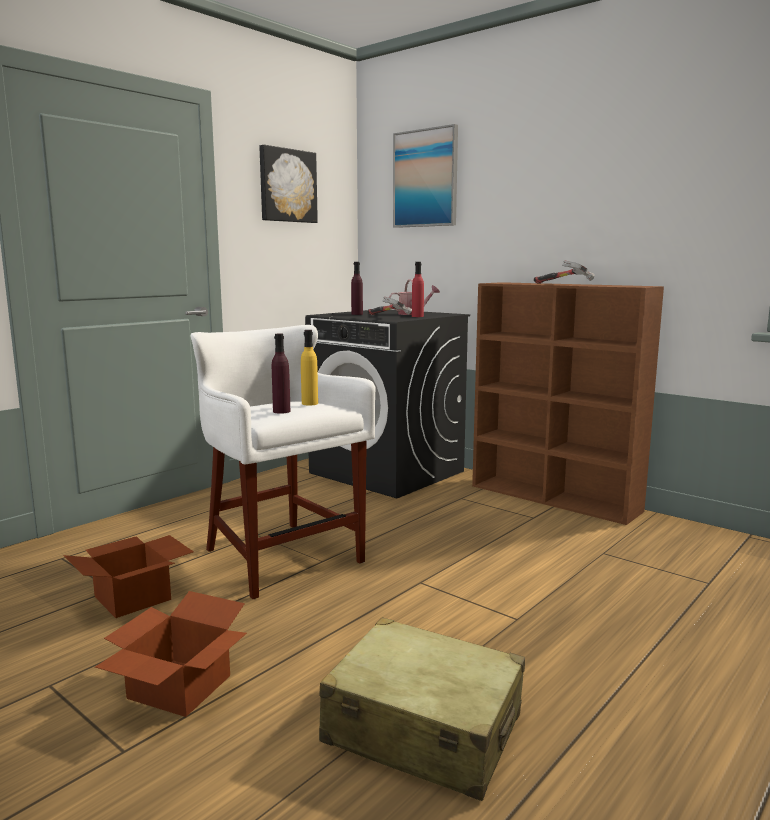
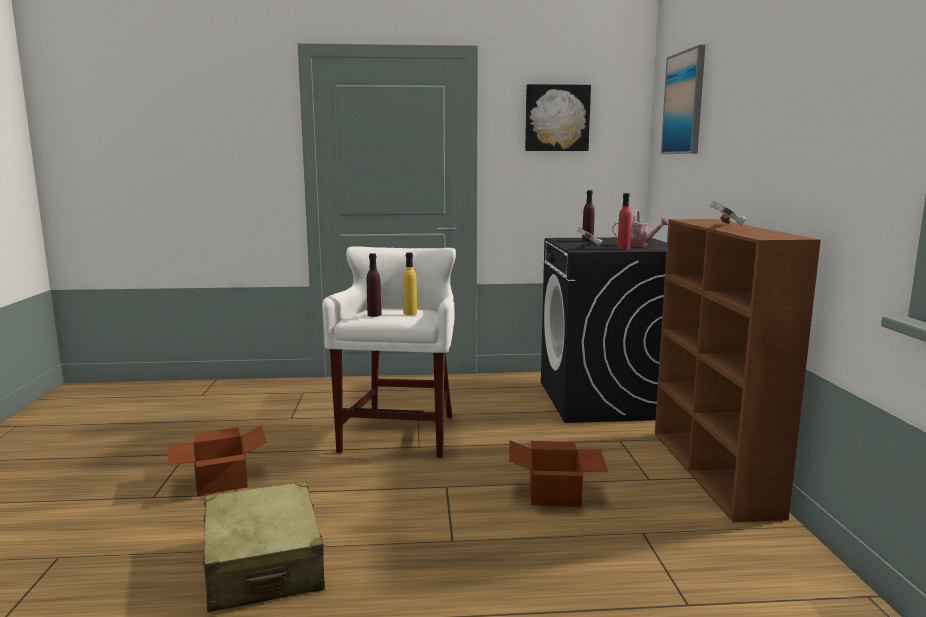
camera: 45 degrees right, 0 degrees up
(135, 598) = (290, 427): cardboard box -> cardboard box (556, 494)

